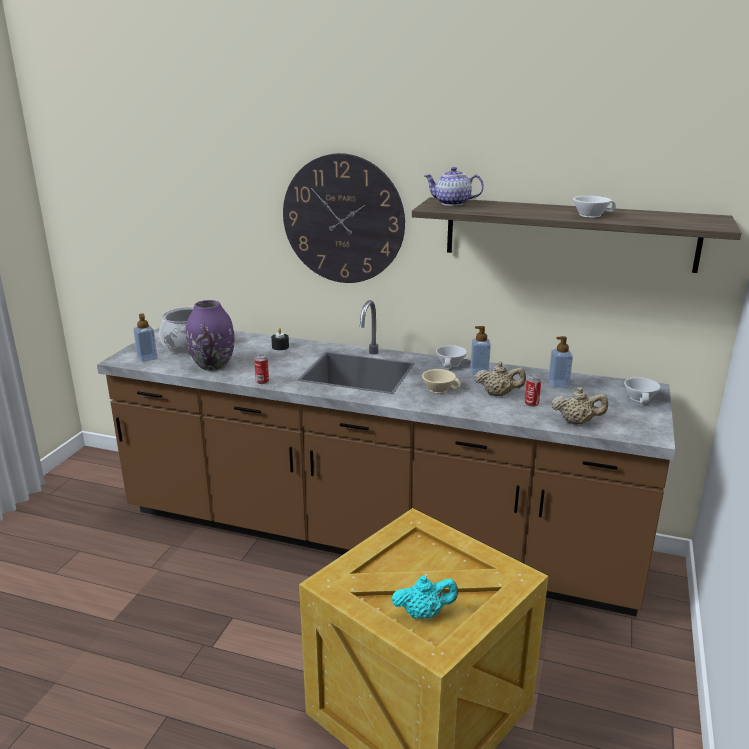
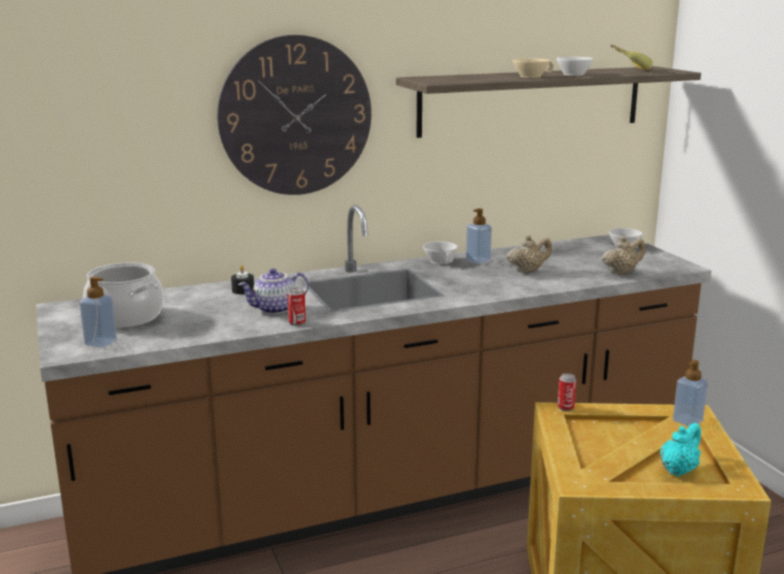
camera: 40 degrees left, 5 degrees down
(213, 365) = (205, 325): purple vase -> none
(439, 388) = (474, 280): beige cup -> beige cup (531, 76)
(452, 203) = (439, 78): teapot -> teapot (275, 309)
(531, 403) = (565, 270): can -> can (565, 407)
(558, 384) = (553, 252): soap dispenser -> soap dispenser (687, 421)
(669, 217) = (628, 70): none -> banana

